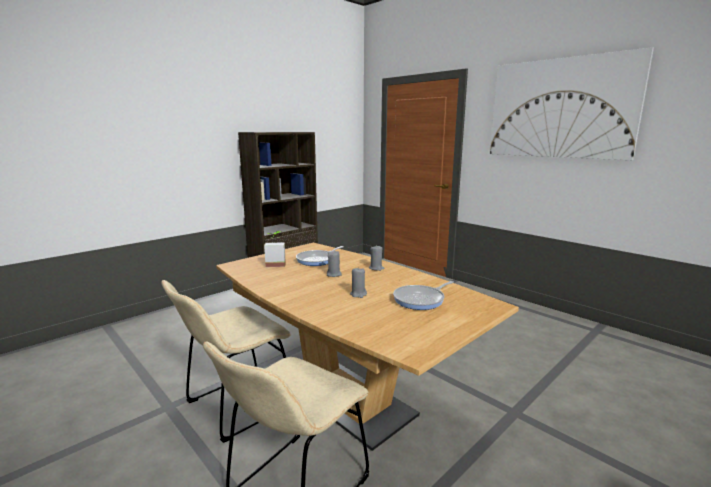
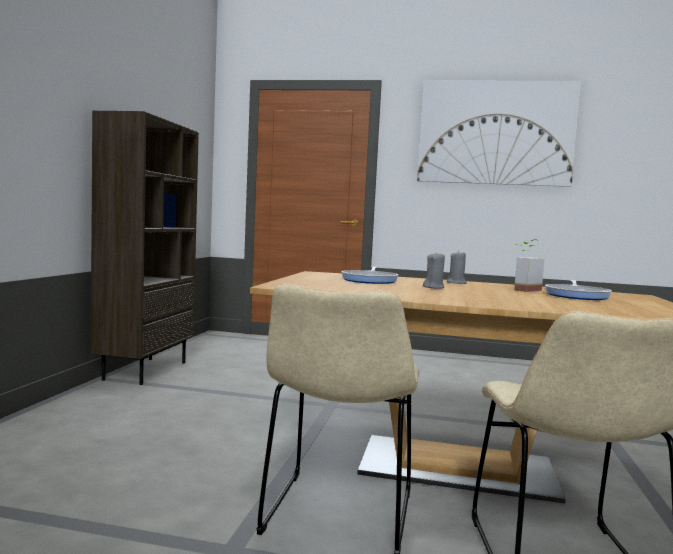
camera: 35 degrees left, 10 degrees down
(276, 264) = (332, 284): potted plant -> potted plant (522, 289)
(358, 294) = (514, 296): grey candle -> none

